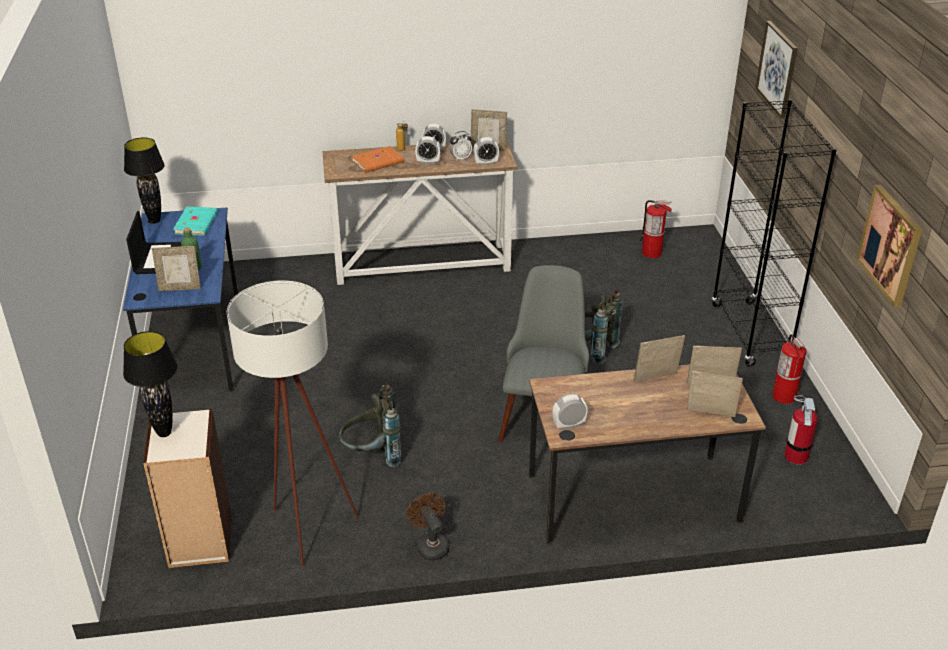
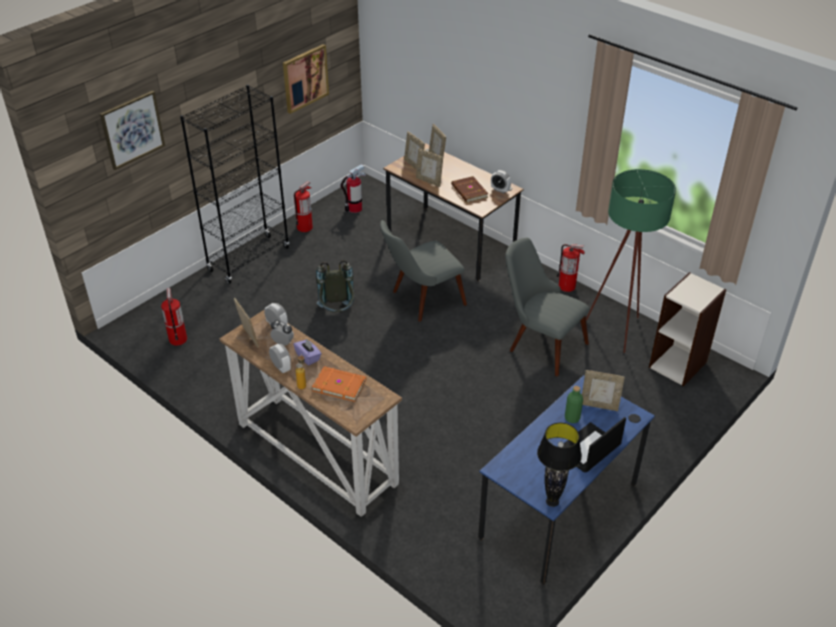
camera: 130 degrees left, 5 degrees up
(164, 433) = (702, 297): black table lamp -> none
(180, 288) = (599, 405): picture frame -> picture frame turned 150 degrees clockwise
(197, 223) = (522, 468): turquoise book -> none
(304, 526) = (617, 334): white floor lamp -> green floor lamp
(373, 455) = (540, 343): grey backpack -> grey chair
(428, 162) = (308, 357): alarm clock -> purple tissue box
(430, 545) = (567, 286): brown fan -> fire extinguisher
(596, 398) = (469, 191): none -> brown book

